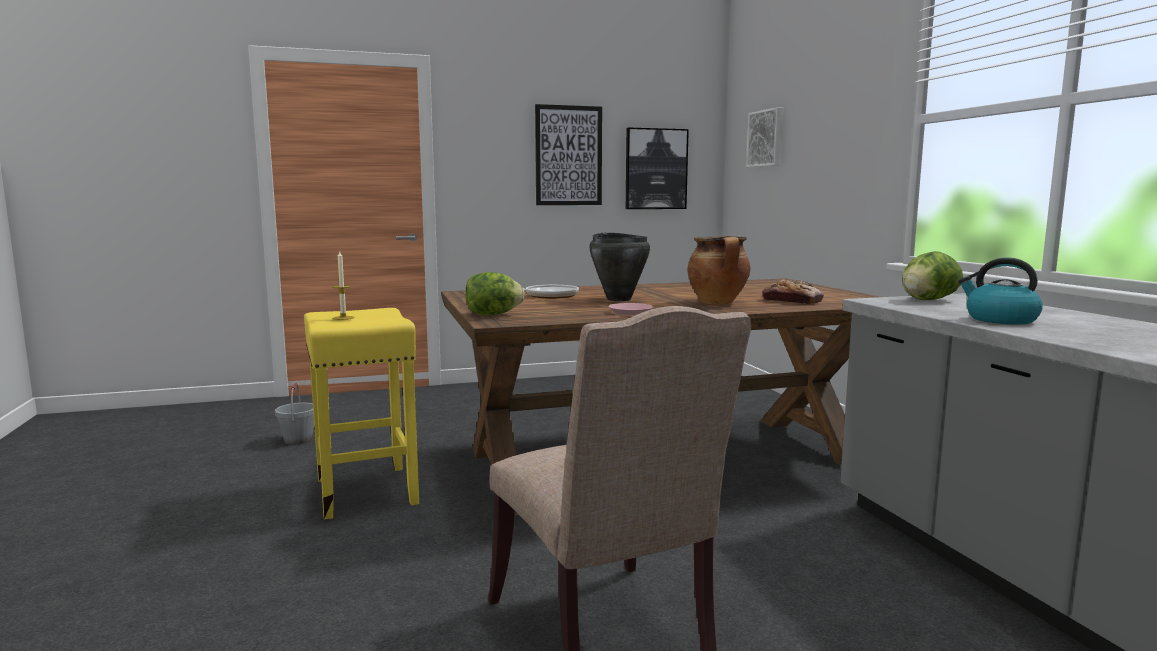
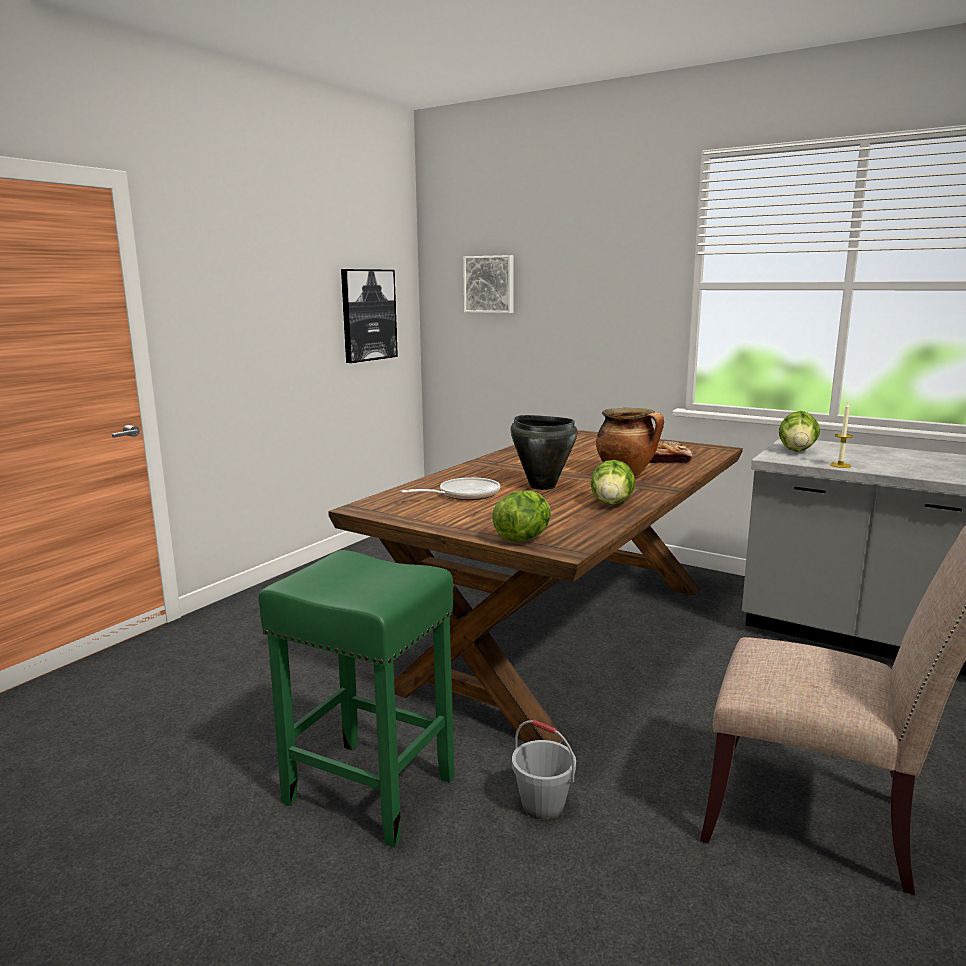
camera: 40 degrees left, 5 degrees up
(298, 440) = (139, 763): grey bucket -> grey bucket (543, 805)
(343, 318) = (346, 584): candle -> candle (840, 465)
(365, 490) = (367, 789): yellow stool -> green stool
(568, 156) = (291, 305): picture -> none
(630, 312) = (611, 503): pink plate -> lettuce
(1000, 320) = (898, 467): kettle -> none

